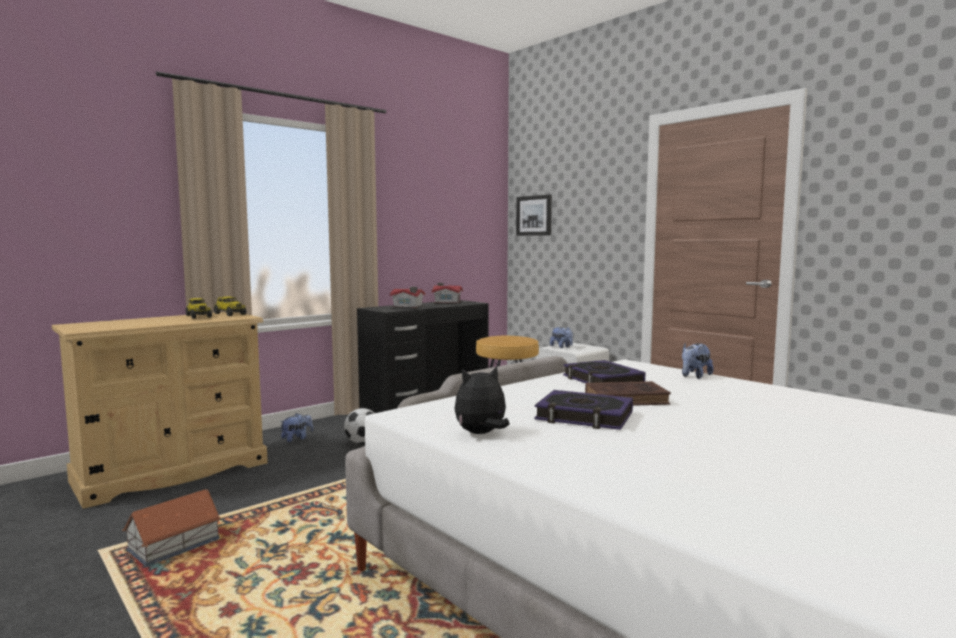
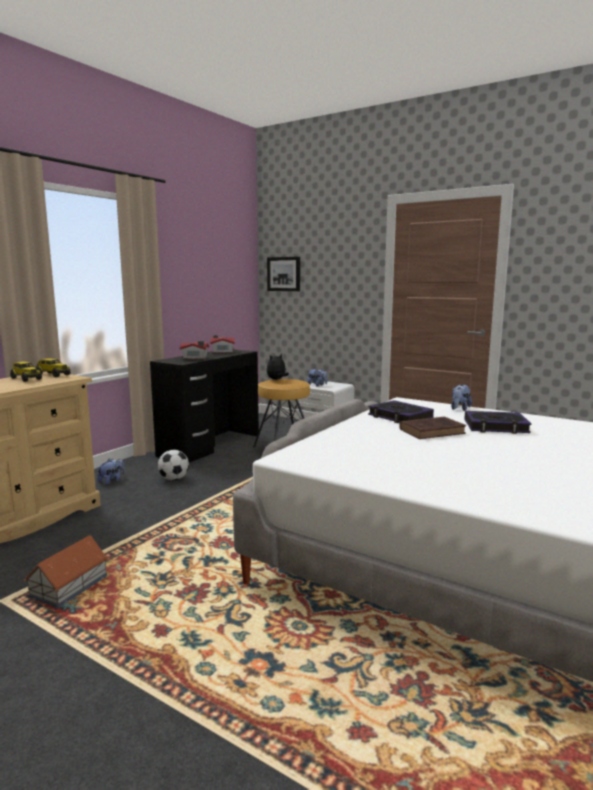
camera: 15 degrees left, 5 degrees up
(481, 434) = (361, 469): plush toy -> plush toy (277, 379)
(584, 417) = (418, 448): book -> book (495, 427)

